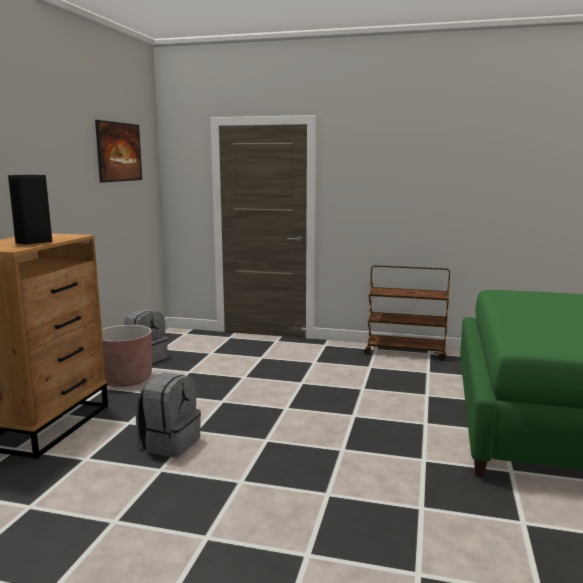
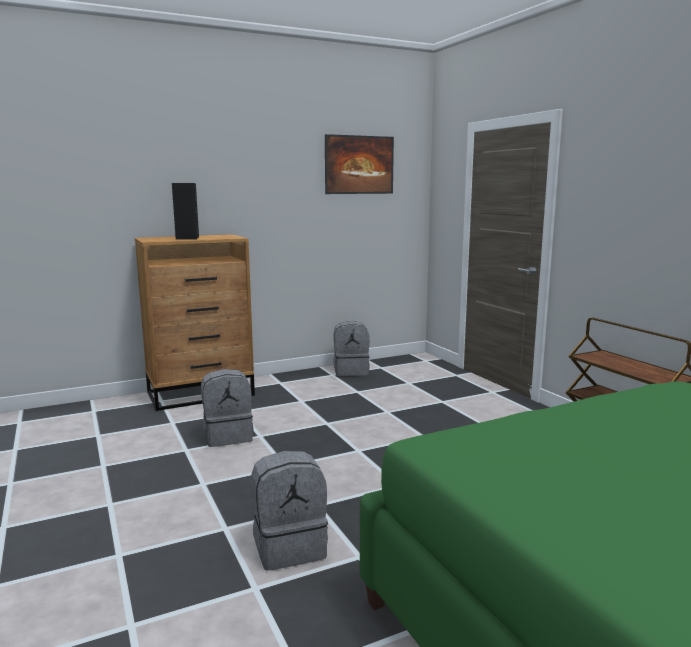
camera: 50 degrees right, 0 degrees up
(126, 379) = (305, 381): brown planter -> none
(385, 478) = (290, 547): none -> grey backpack

